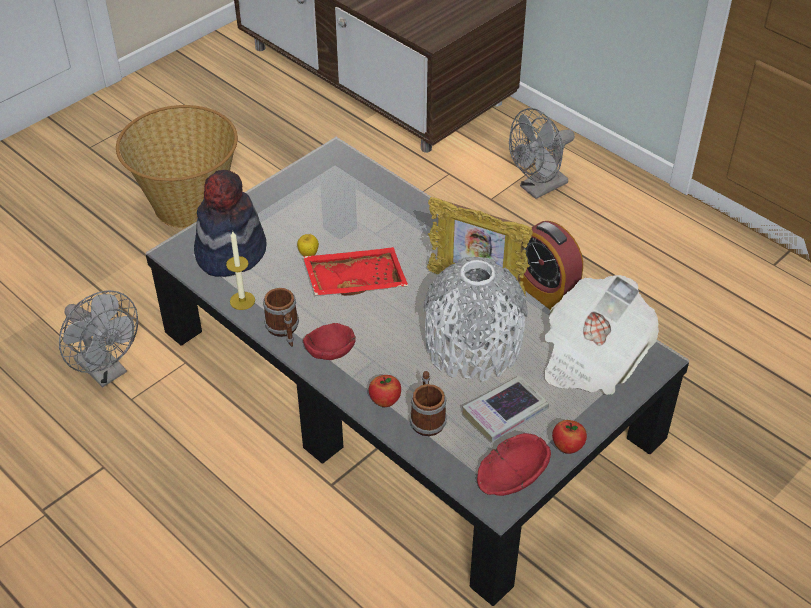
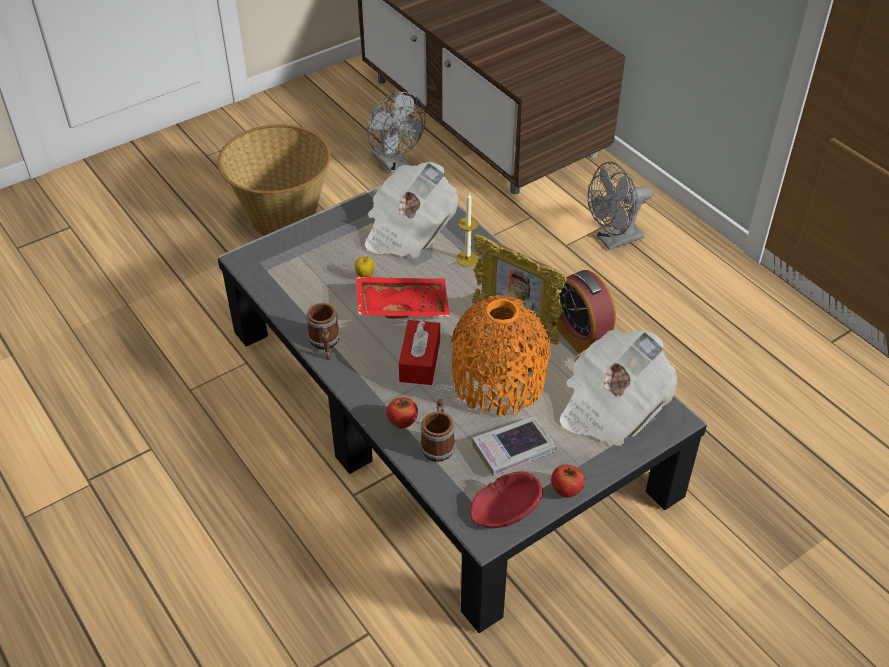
camera: 10 degrees right, 0 degrees up
(106, 371) = (174, 361): grey fan -> grey fan (394, 164)
(230, 252) = (293, 265): hat -> none
(242, 300) = (293, 311): candle -> candle (467, 259)
(332, 351) = (364, 369): red bowl -> none
(342, 203) = (408, 231): none -> newspaper
(387, 335) = (420, 361): none -> red tissue box
(473, 346) = (498, 382): grey vase -> orange vase

